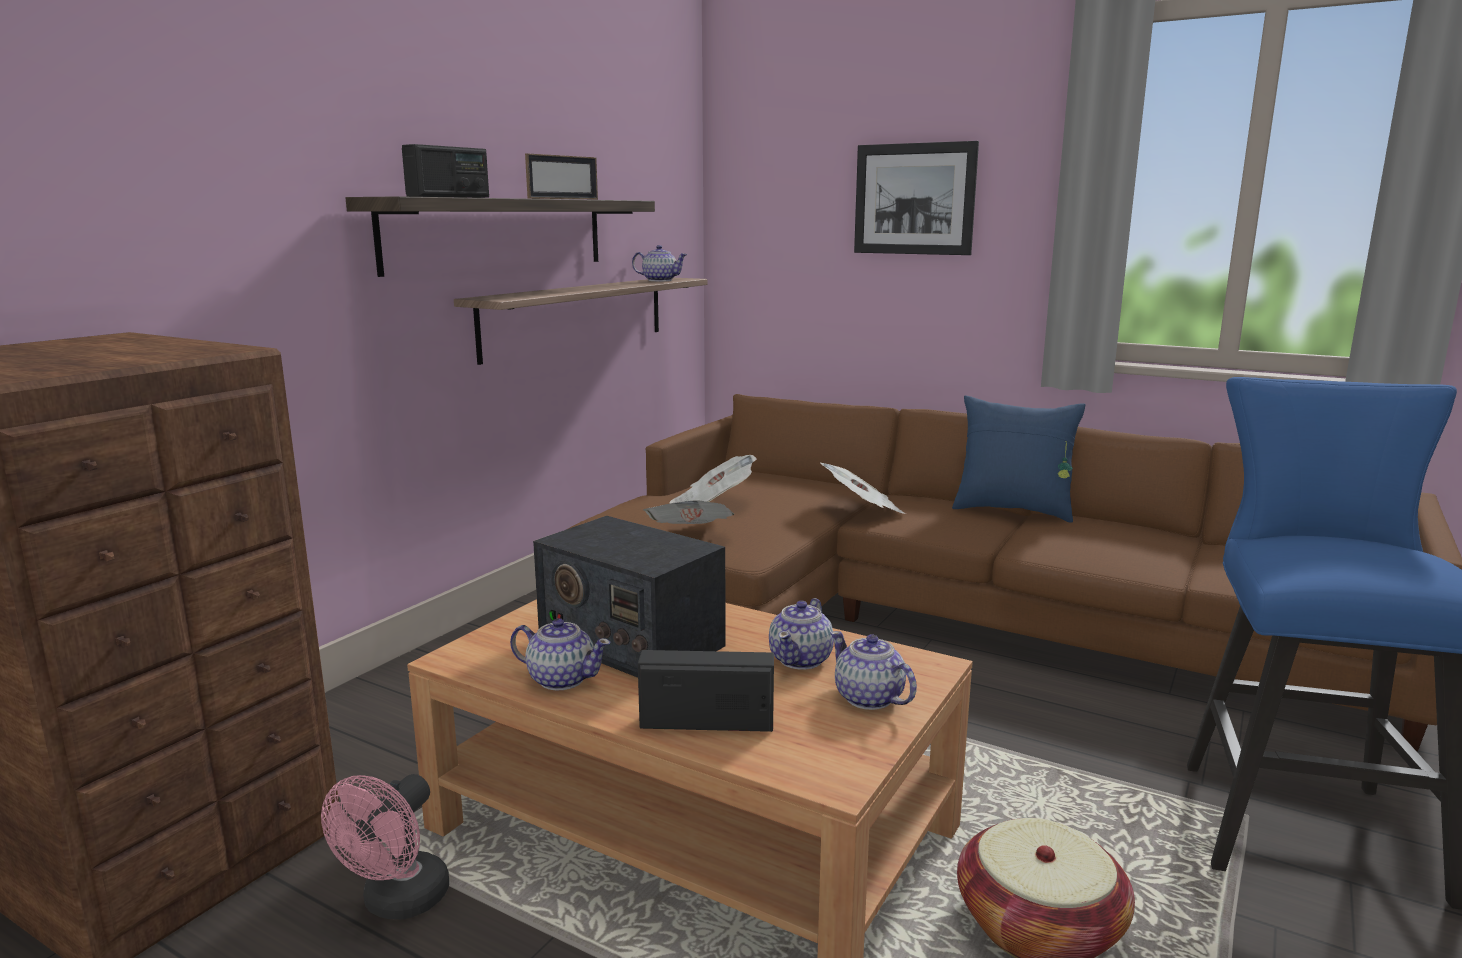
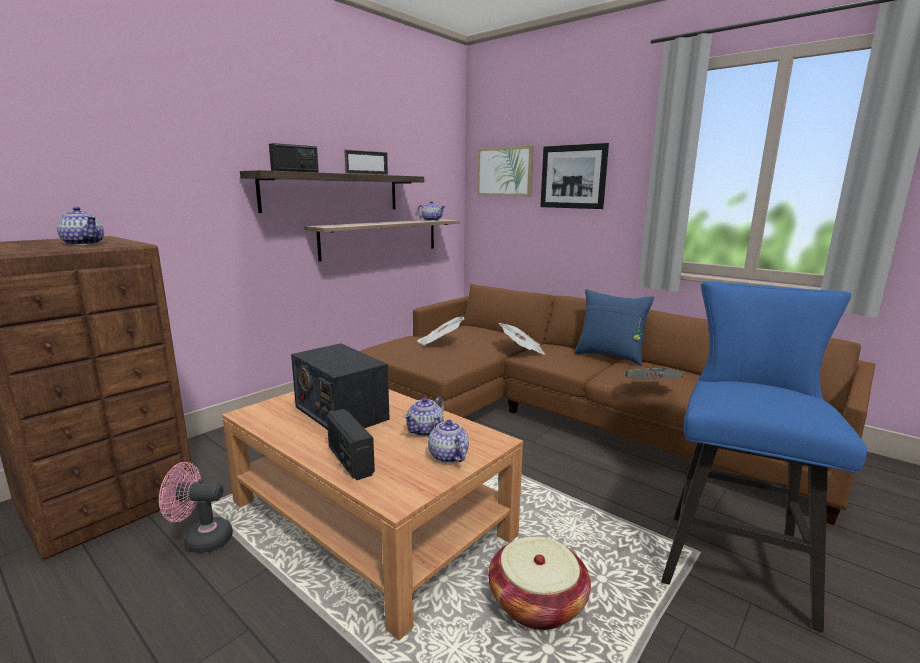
camera: 10 degrees right, 0 degrees up
(398, 903) = (201, 539): pink fan -> pink fan turned 60 degrees clockwise
(561, 679) = (291, 429): teapot -> teapot (84, 244)
(690, 537) = (416, 359): newspaper -> newspaper (650, 389)
(707, 722) = (350, 460): radio -> radio turned 135 degrees counterclockwise
(784, 189) = (505, 171): none -> picture

